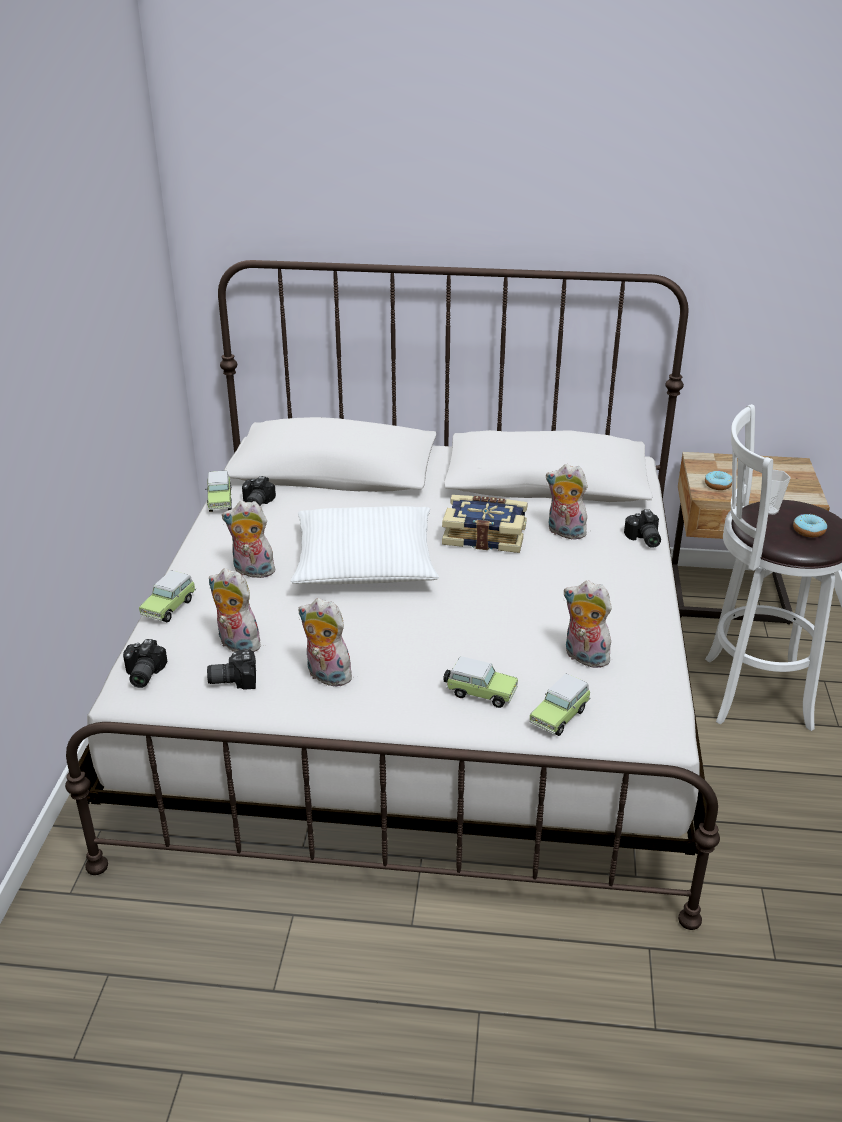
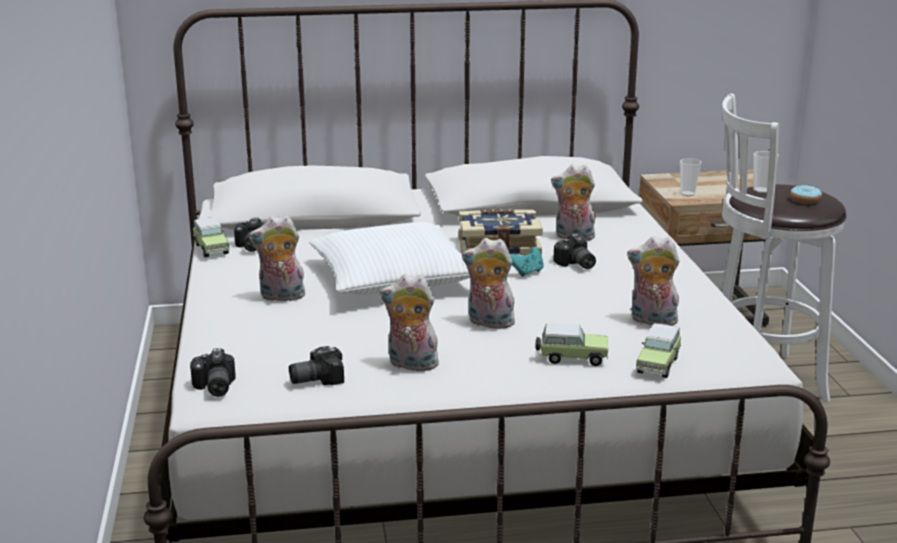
camera: 15 degrees left, 10 degrees down
(170, 607) = (210, 333): toy car -> none
(236, 644) = (300, 353): plush toy -> plush toy (488, 323)
(494, 573) = (527, 272): none -> turquoise game controller
(643, 539) = (648, 234): camera -> camera (575, 264)
(717, 485) = (687, 194): donut -> cup

